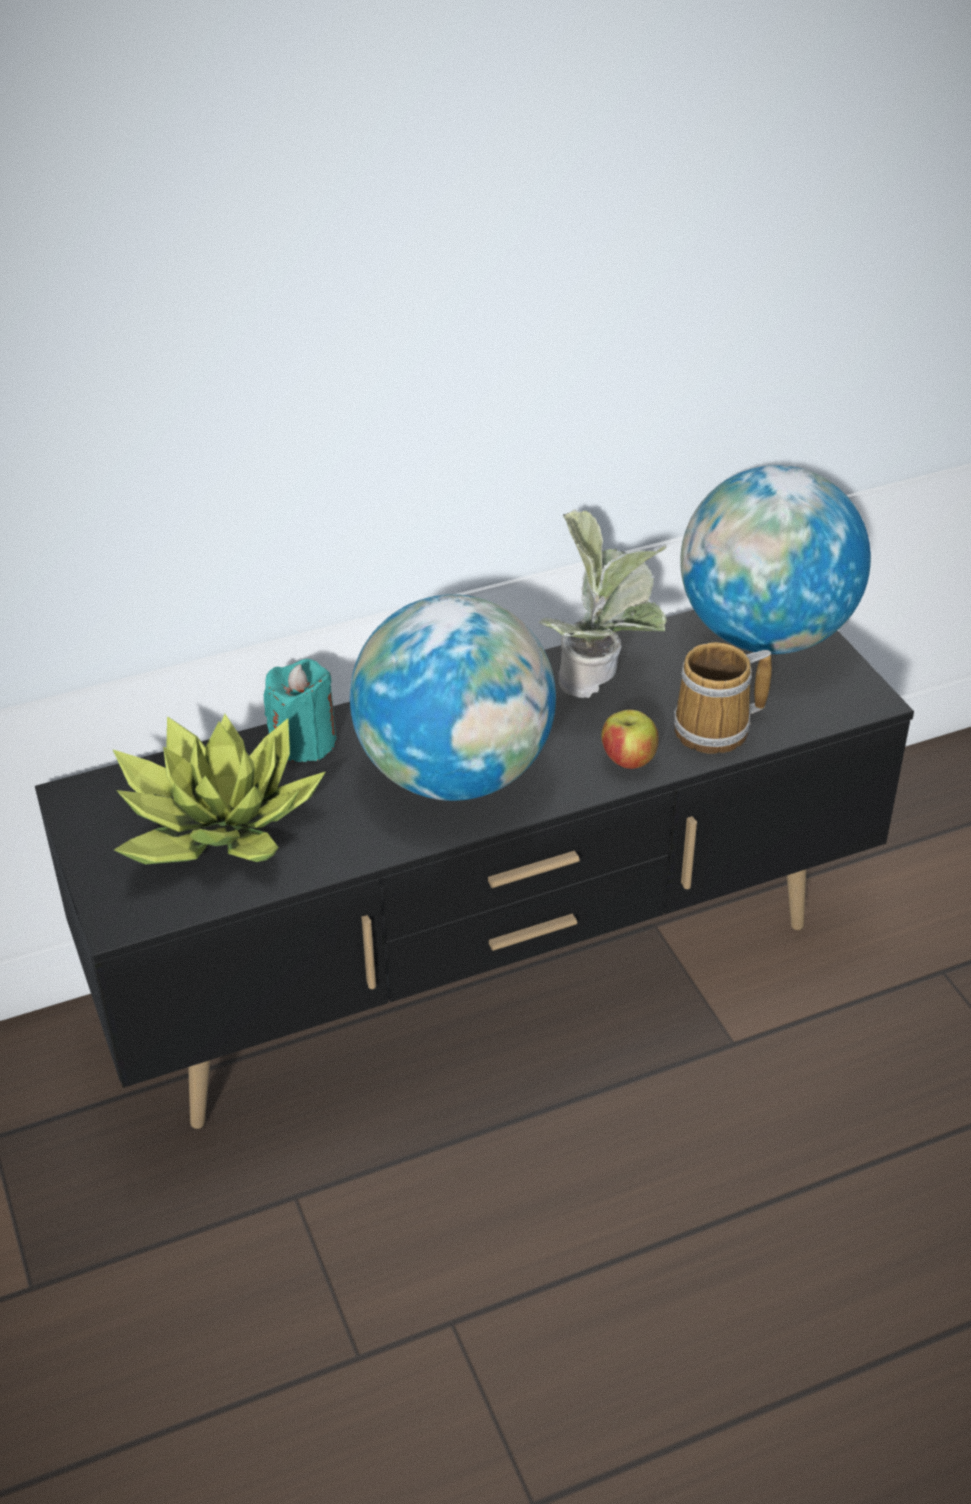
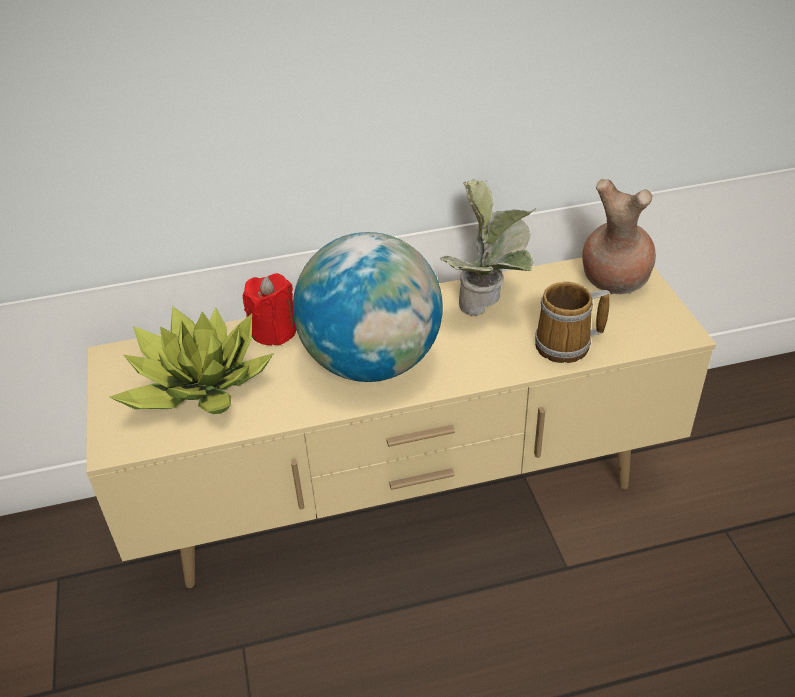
camera: 10 degrees right, 0 degrees up
(304, 741) = (274, 331): turquoise candle -> red candle
(489, 973) = (405, 498): black tv stand -> beige tv stand
(628, 760) = (497, 362): apple -> none
(765, 634) = (612, 281): globe -> brown vase

